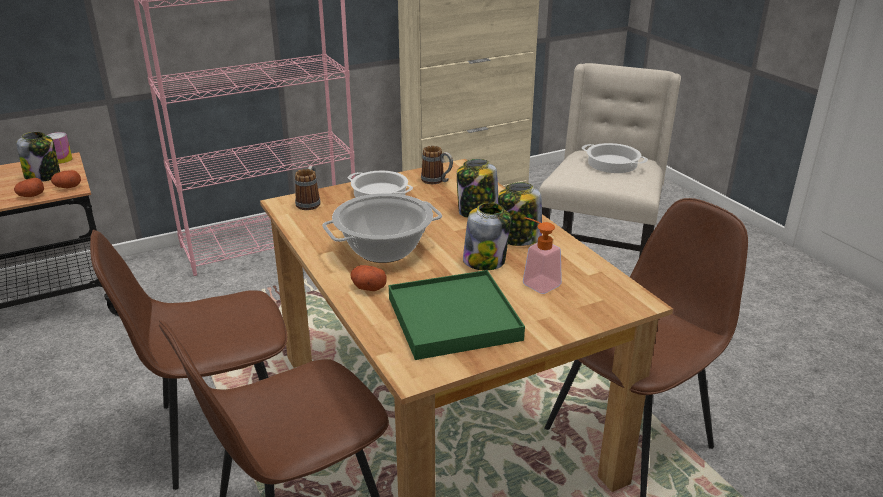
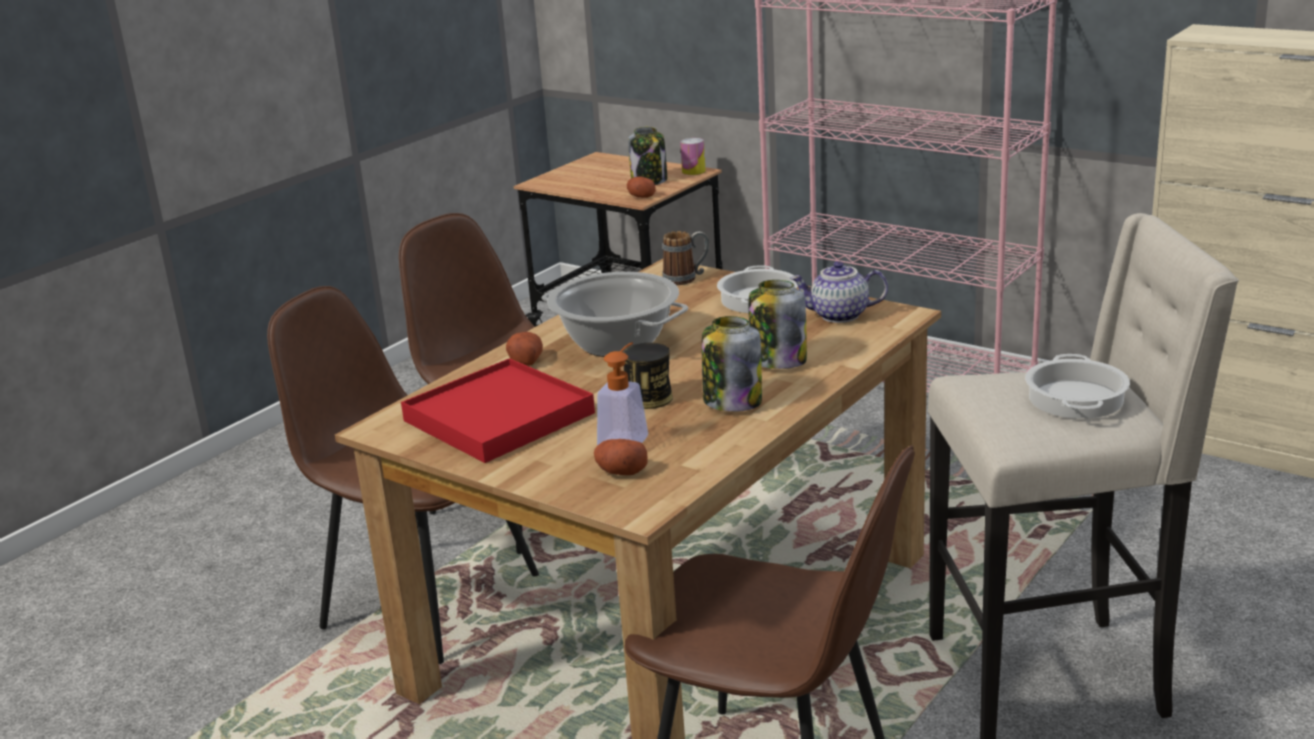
camera: 65 degrees right, 5 degrees down
(31, 195) = (605, 193): potato -> potato (620, 471)
(437, 181) = (839, 316): mug -> teapot
(454, 319) = (499, 417): green tray -> red tray
(485, 261) = (649, 398): jar -> can

